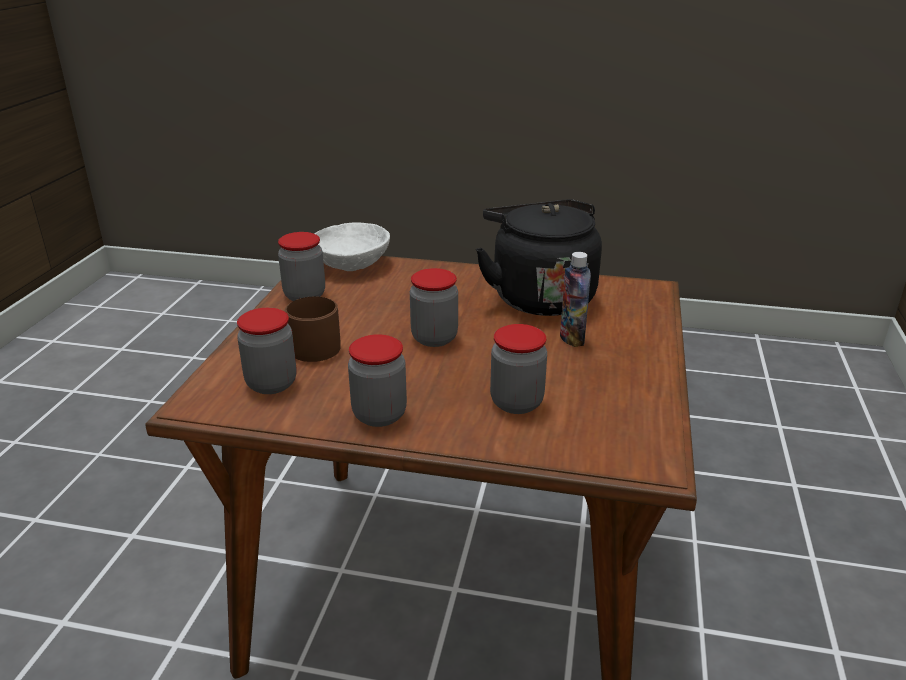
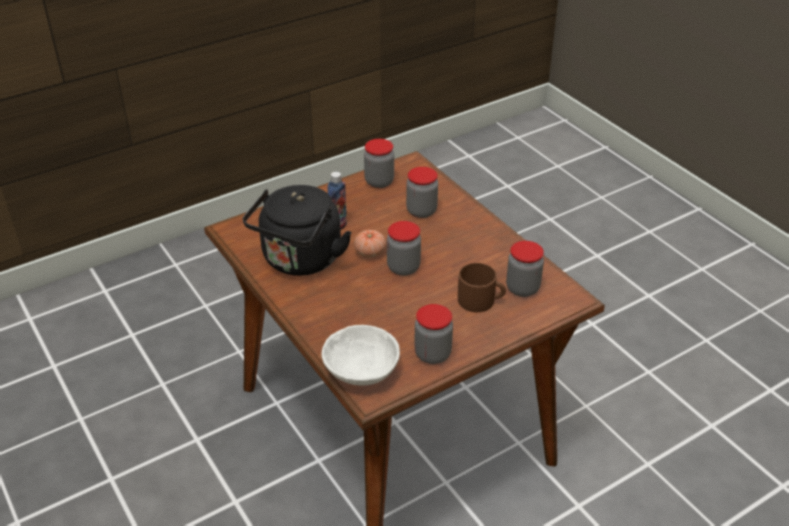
camera: 135 degrees left, 10 degrees up
(379, 415) = (489, 240): jar -> jar (379, 182)
(492, 333) = (370, 252): none -> tomato

